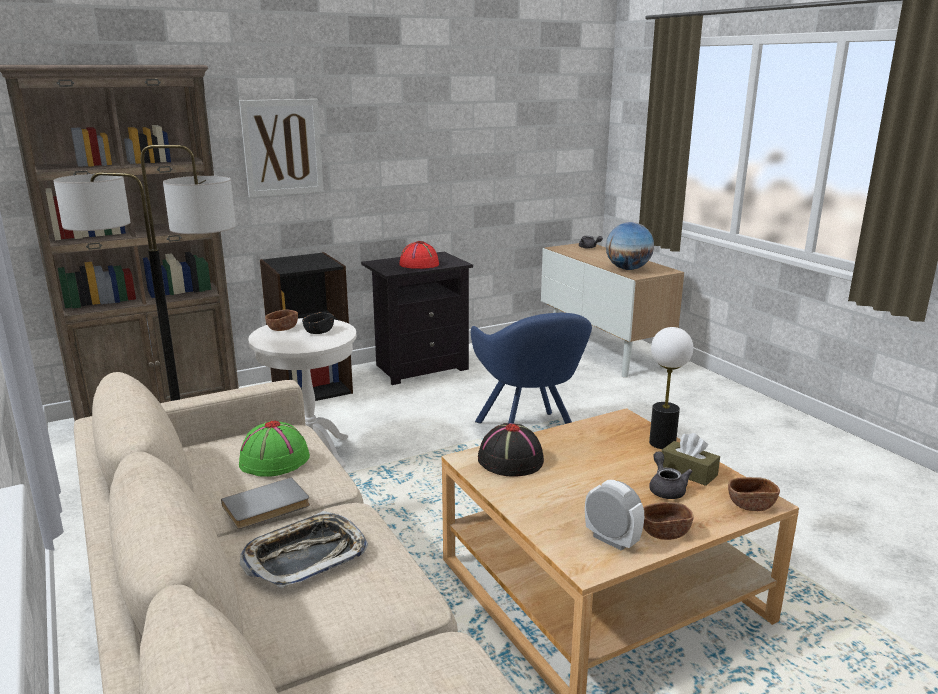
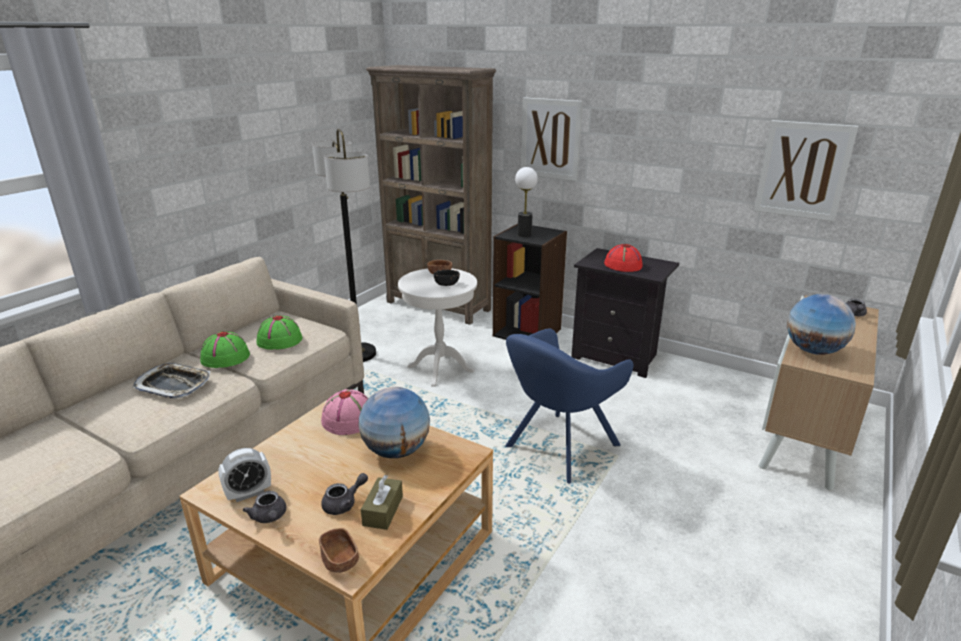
camera: 60 degrees right, 5 degrees up
(267, 507) = (225, 357): grey book -> green hat
(510, 460) = (349, 419): black hat -> pink hat
(520, 143) = (803, 170): none -> picture
(595, 448) = (396, 451): none -> globe
(611, 540) = (249, 493): alarm clock -> alarm clock turned 45 degrees clockwise
(662, 443) = (432, 485): table lamp -> table lamp (524, 235)
(665, 532) = (269, 517): brown bowl -> grey teapot

